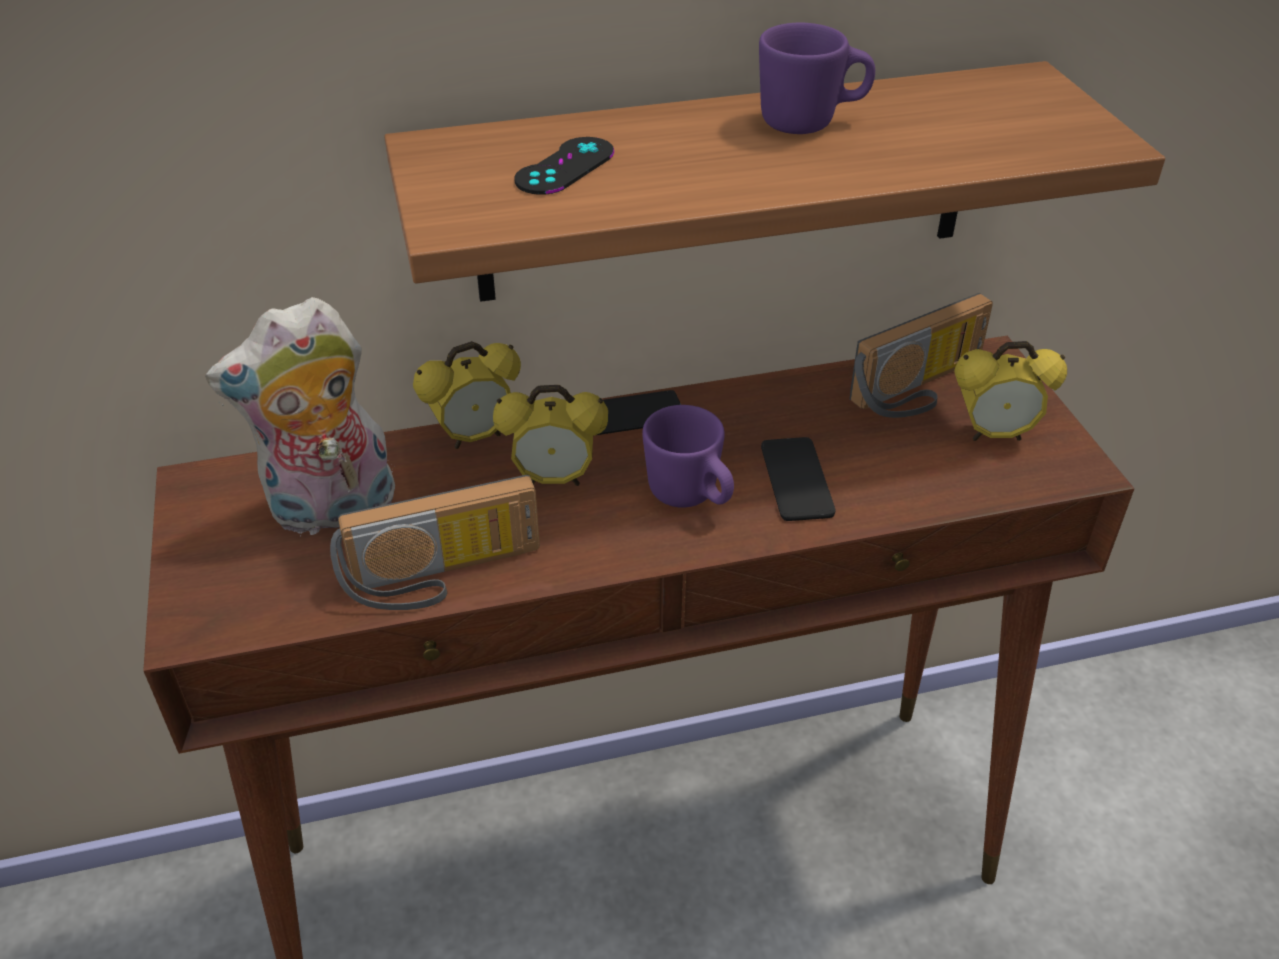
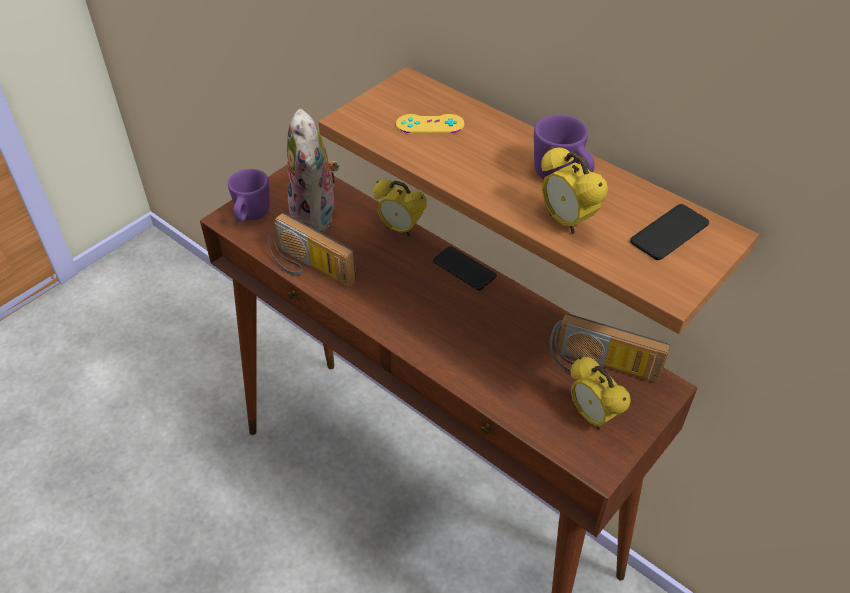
camera: 55 degrees right, 5 degrees up
(332, 512) = (317, 216): plush toy -> plush toy turned 135 degrees counterclockwise
(554, 479) = (397, 269): alarm clock -> alarm clock (566, 221)
(565, 166) = (430, 124): black game controller -> yellow game controller
(691, 497) = (427, 319): purple mug -> purple mug (251, 216)
(796, 480) = (475, 351): phone -> phone (669, 233)

